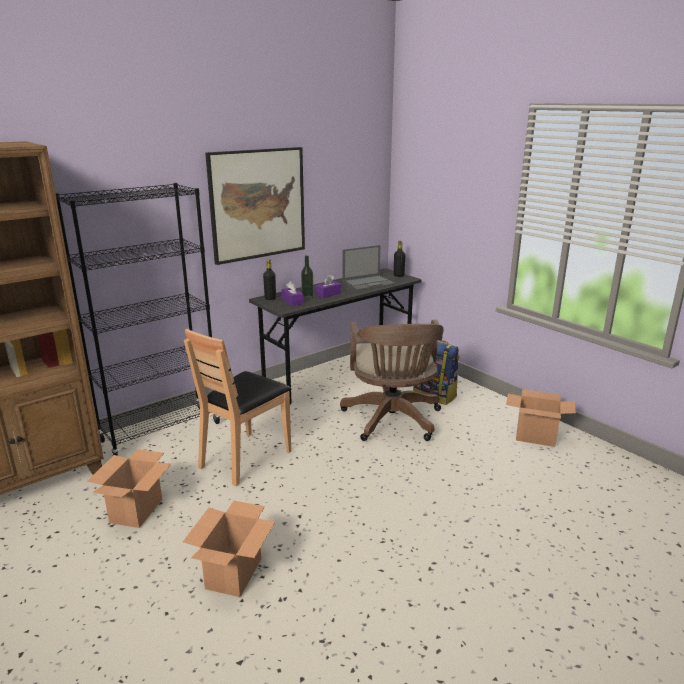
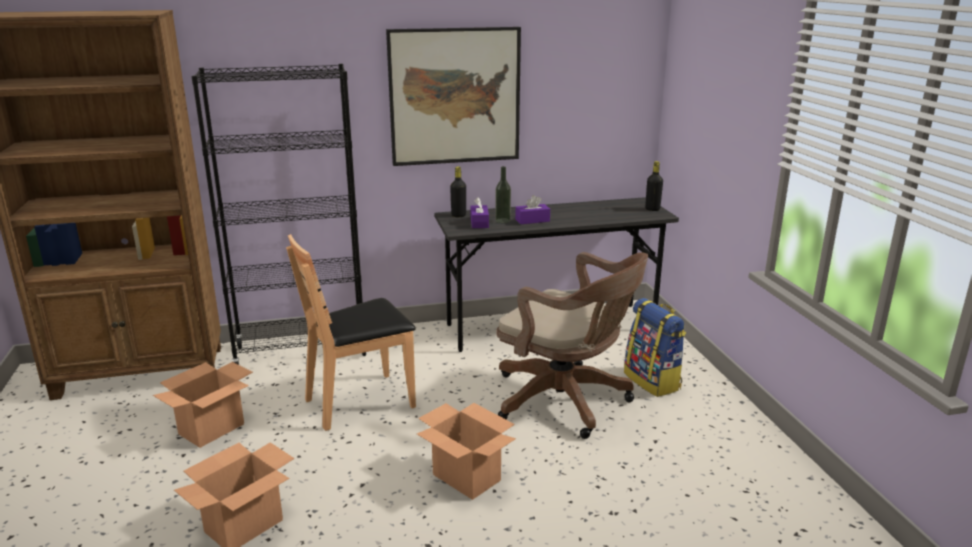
camera: 25 degrees right, 0 degrees up
(369, 283) = (601, 213): laptop -> none
(392, 421) = (567, 401): brown office chair -> brown office chair turned 75 degrees counterclockwise
(535, 437) = (751, 471): cardboard box -> cardboard box (465, 477)

